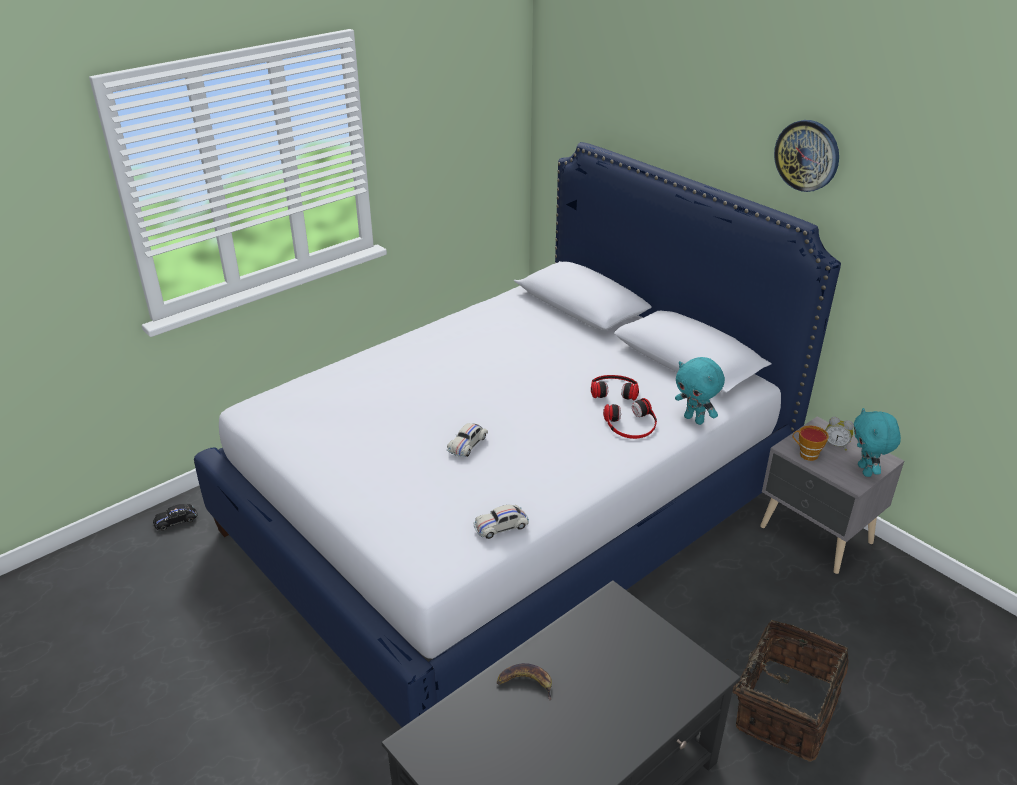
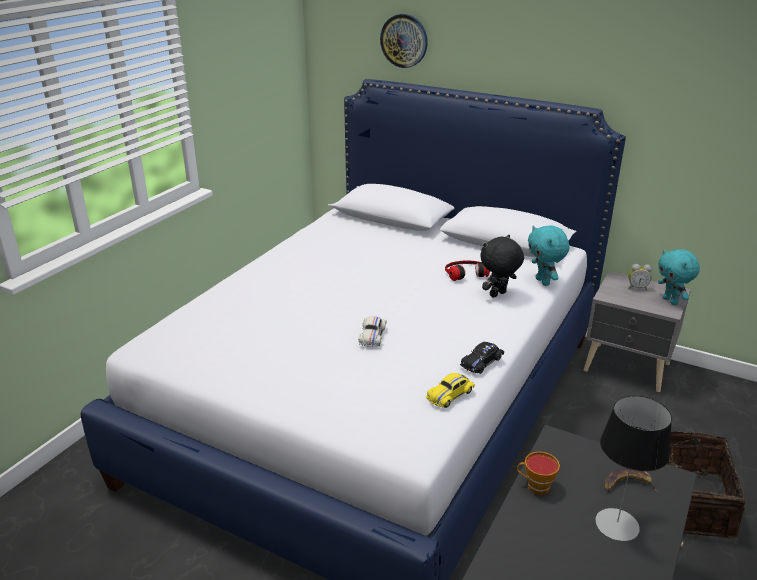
camera: 20 degrees left, 5 degrees down
(176, 521) = (55, 489): black toy car -> black toy car (481, 362)
(501, 526) = (450, 395): white toy car -> yellow toy car
(526, 683) = (533, 529): banana -> banana (628, 484)
(613, 703) = (617, 524): none -> table lamp
(631, 425) = (498, 295): headphones -> black plush toy
(694, 419) = (543, 282): turquoise plush toy -> turquoise plush toy turned 45 degrees clockwise
(806, 454) = (621, 298): cup -> cup (535, 487)
(807, 155) = (582, 54): wall clock -> wall clock (404, 40)

